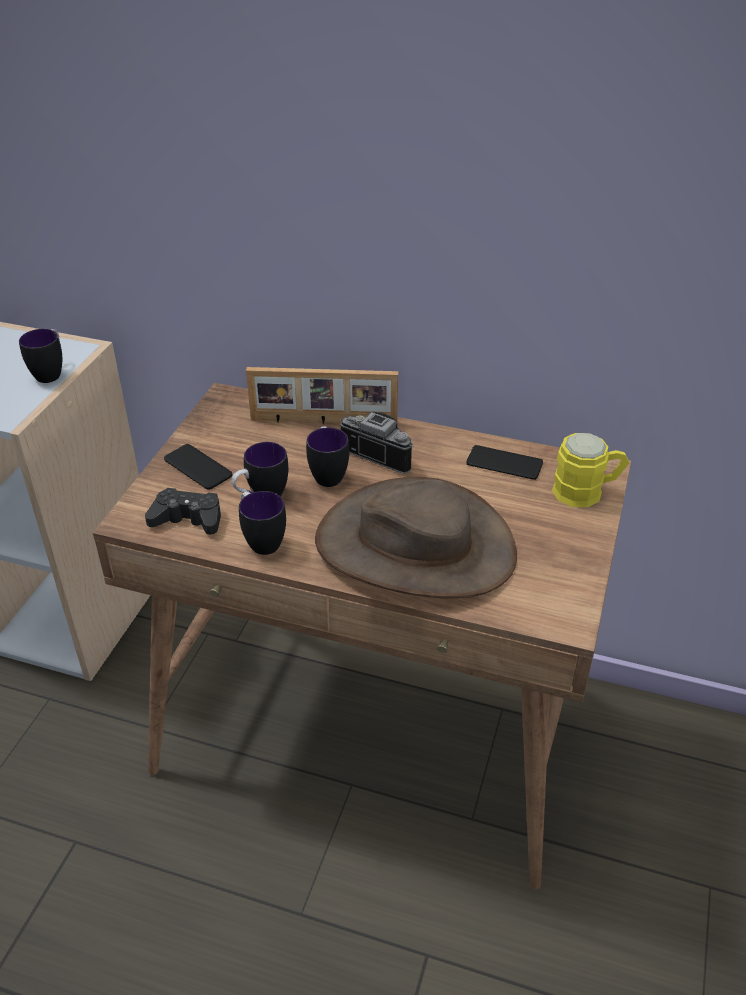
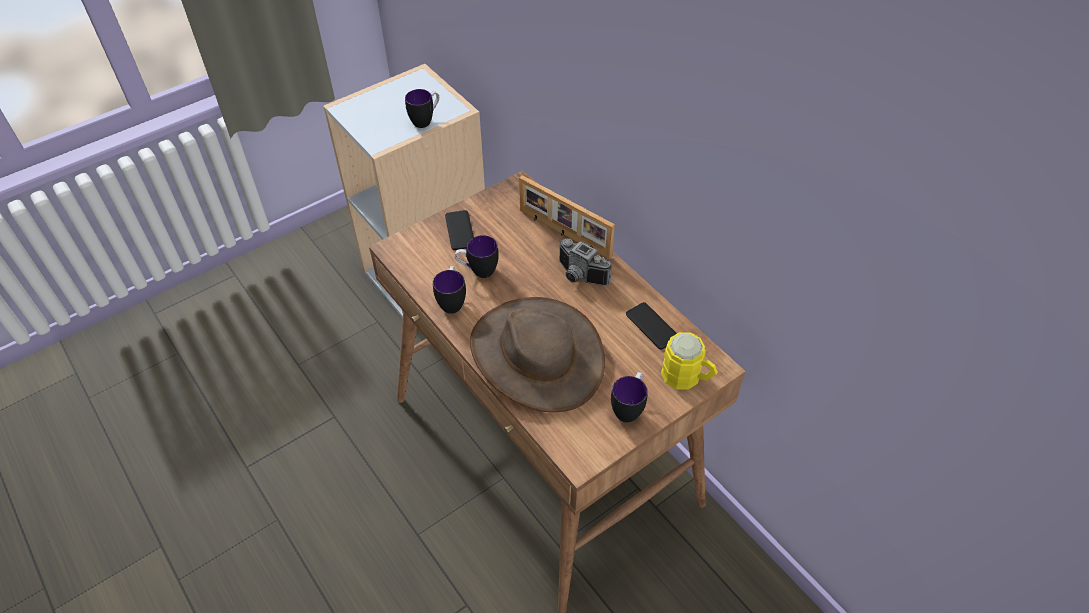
camera: 35 degrees right, 10 degrees up
(187, 519) = (425, 264): black game controller -> none
(327, 474) = (531, 274): mug -> mug (629, 408)
(382, 453) = (579, 276): camera -> camera turned 150 degrees clockwise

